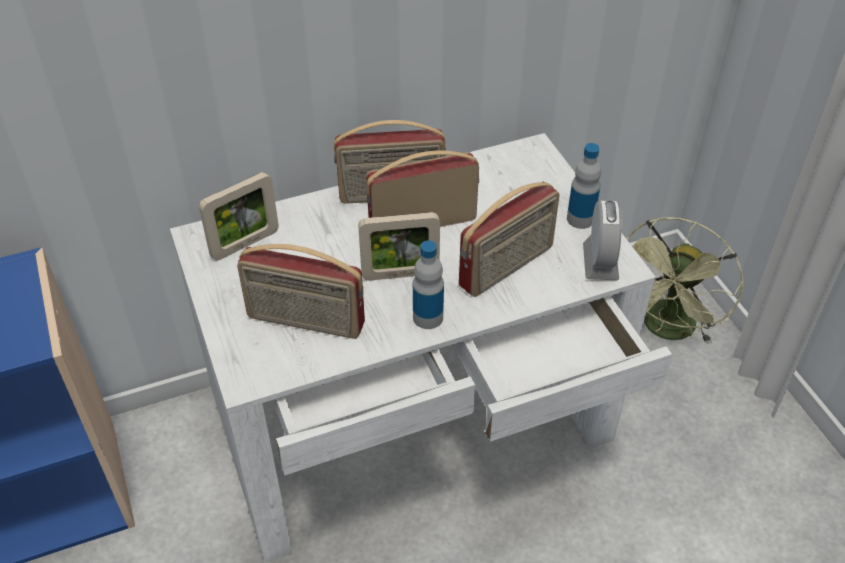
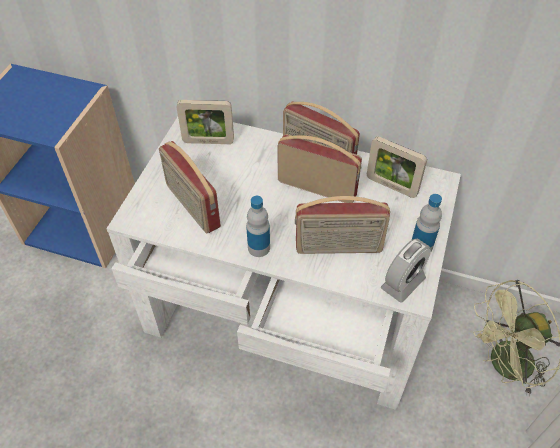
camera: 40 degrees right, 5 degrees up
(400, 274) = (271, 211): picture frame -> picture frame (391, 186)

